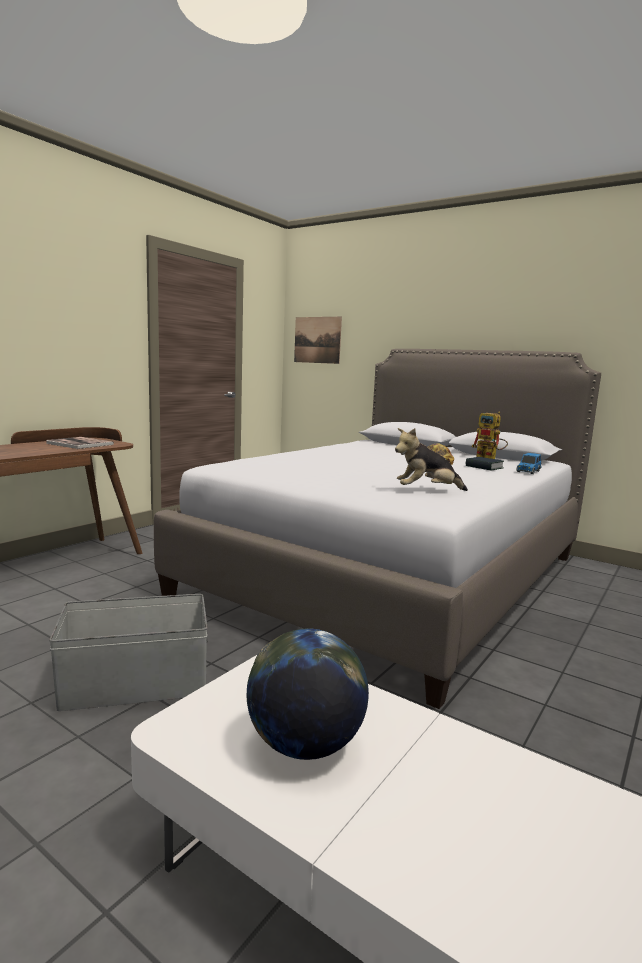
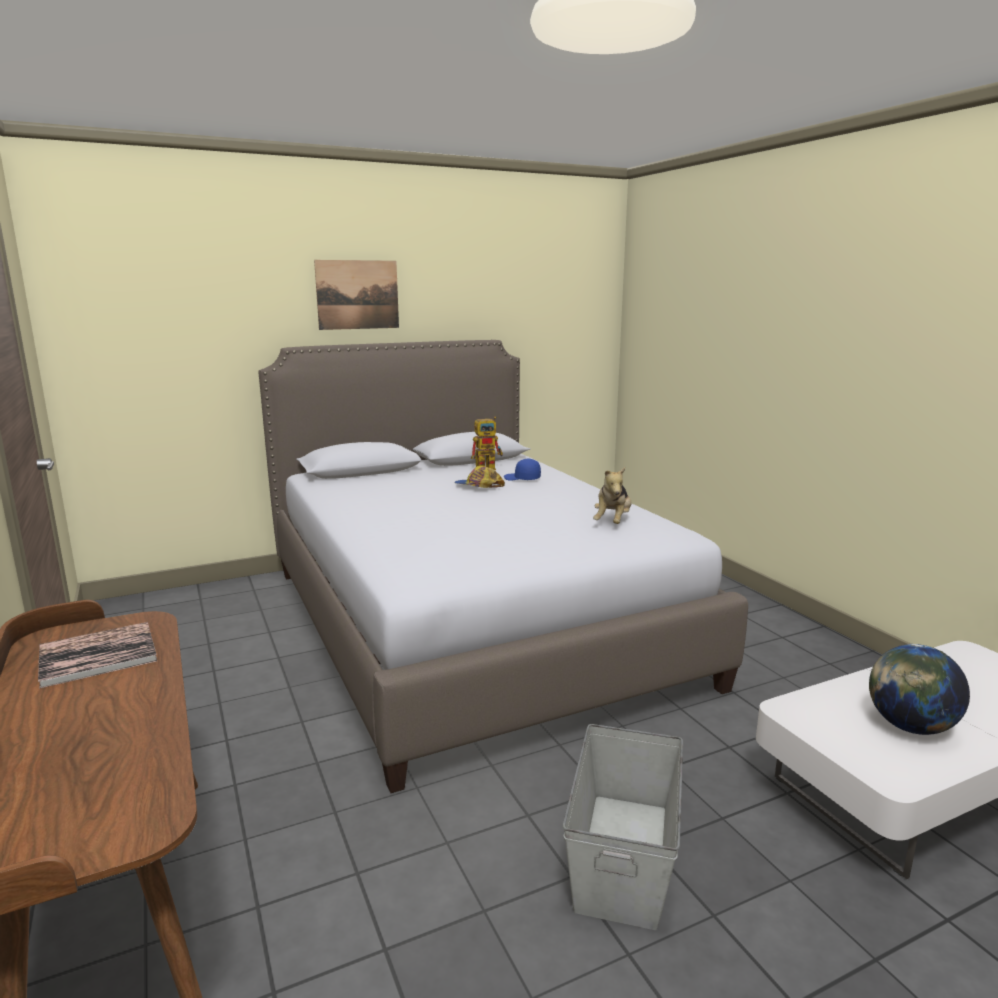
camera: 60 degrees left, 5 degrees up
(317, 340) = (121, 339): picture -> picture (357, 295)
(484, 467) = (522, 479): book -> blue cap
(528, 471) = (552, 471): toy car -> none

